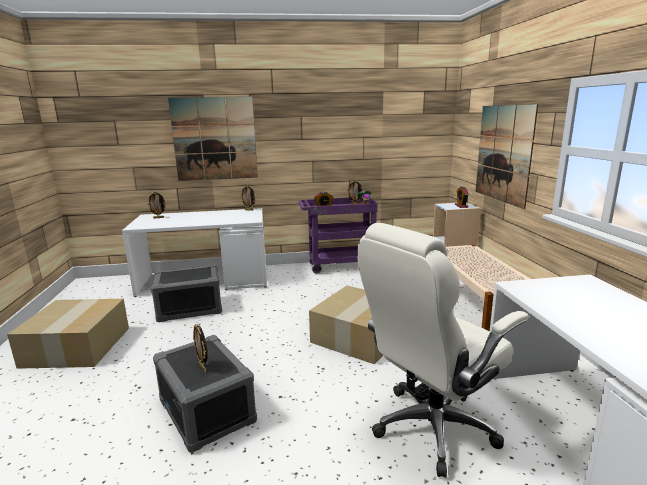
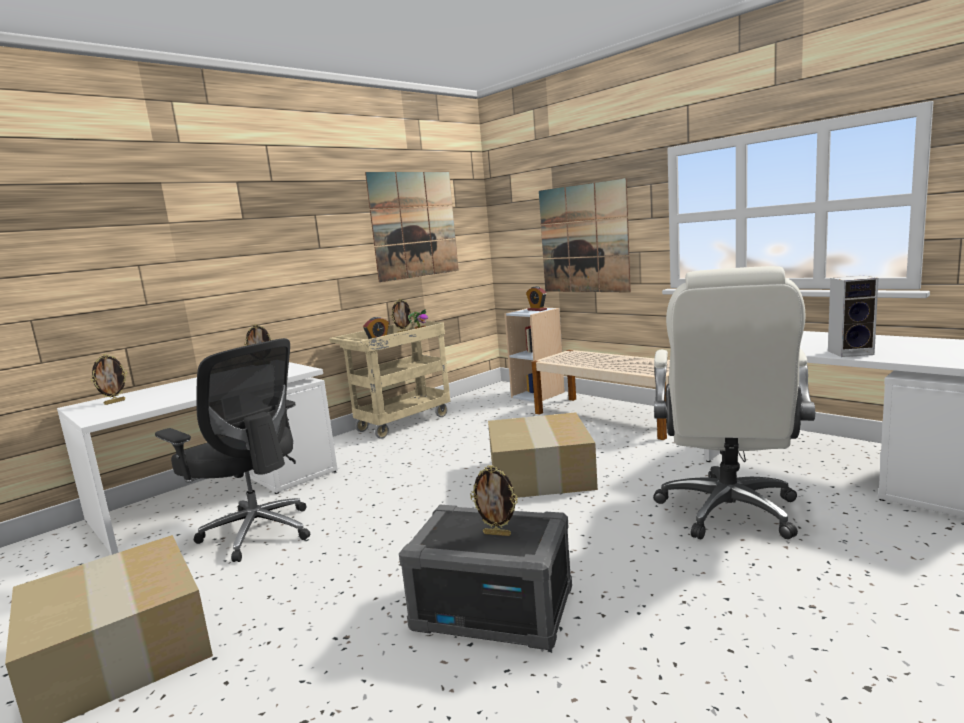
camera: 35 degrees left, 5 degrees down
(189, 309) = (256, 531): grey storage box -> office chair
(214, 139) = (188, 255): picture -> picture (414, 225)
(338, 267) = (400, 425): purple cart -> beige cart
(605, 338) = (851, 352): none -> speaker

